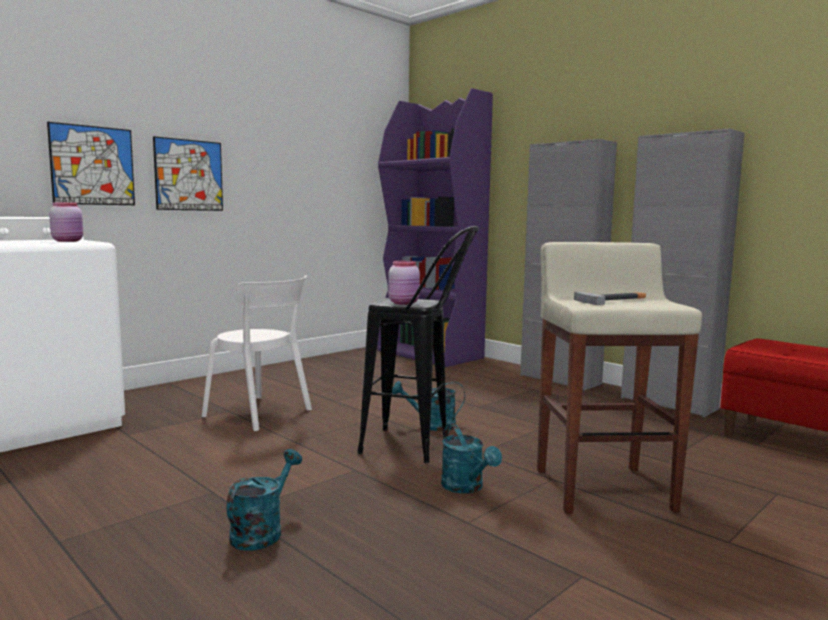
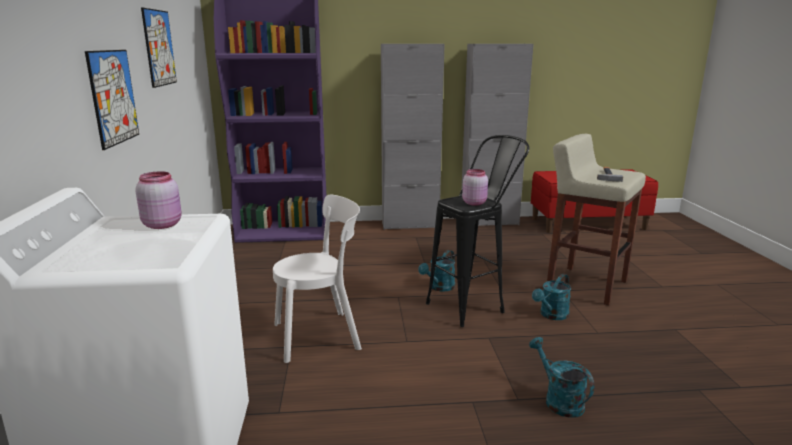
camera: 50 degrees left, 10 degrees up
(92, 165) = (51, 105): picture -> picture (159, 48)
(466, 487) = (551, 315): turquoise watering can -> turquoise watering can turned 120 degrees clockwise

